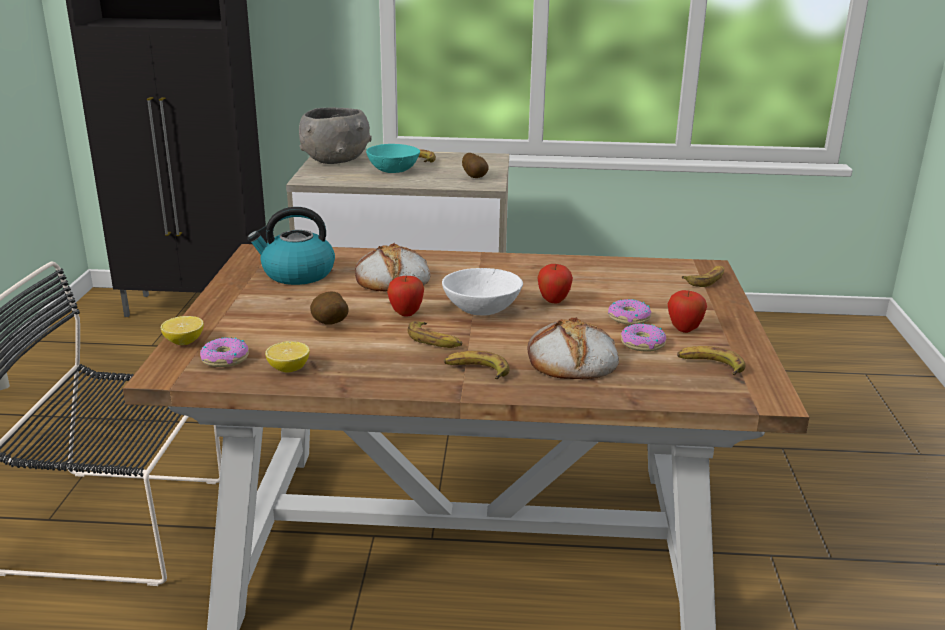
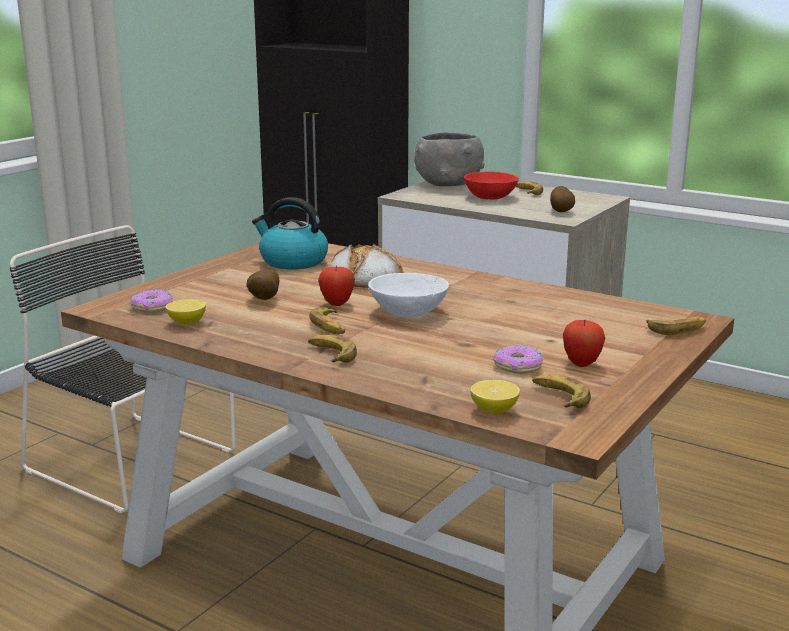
camera: 30 degrees right, 5 degrees down
(184, 342) = (141, 291): lemon -> lemon (494, 410)
(392, 170) = (489, 197): turquoise bowl -> red bowl
(553, 301) = (485, 318): apple -> none
(571, 360) = (427, 364): bread -> none
(628, 318) = (538, 344): donut -> none

